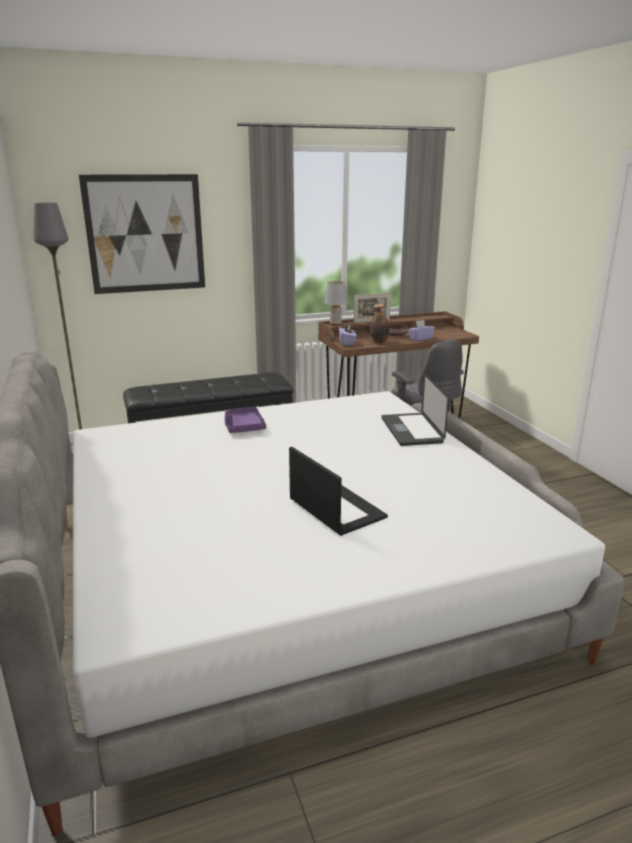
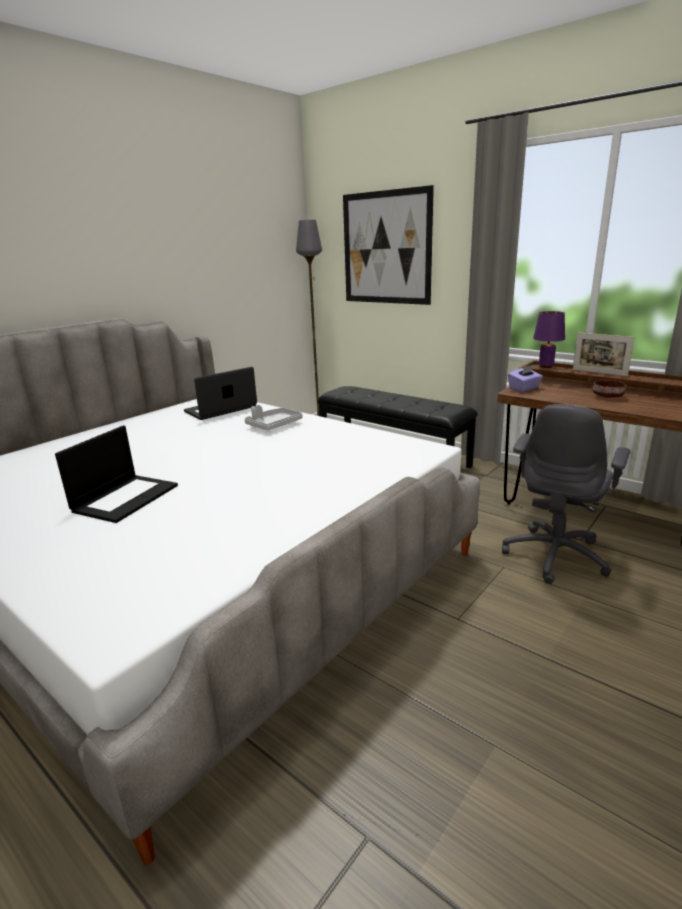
camera: 60 degrees right, 0 degrees up
(243, 427) = (274, 425): purple tray -> grey tray
(336, 324) = (546, 366): grey table lamp -> purple table lamp
(379, 342) = (562, 397): bottle -> none
(411, 430) = (351, 484): laptop -> laptop (221, 409)
(420, 339) = (628, 407): purple tissue box -> none

